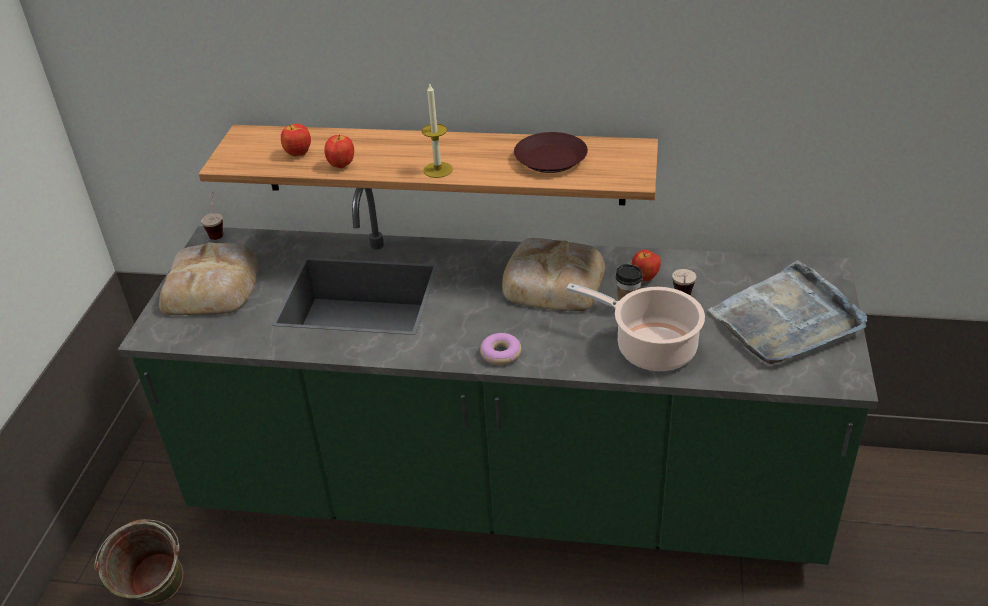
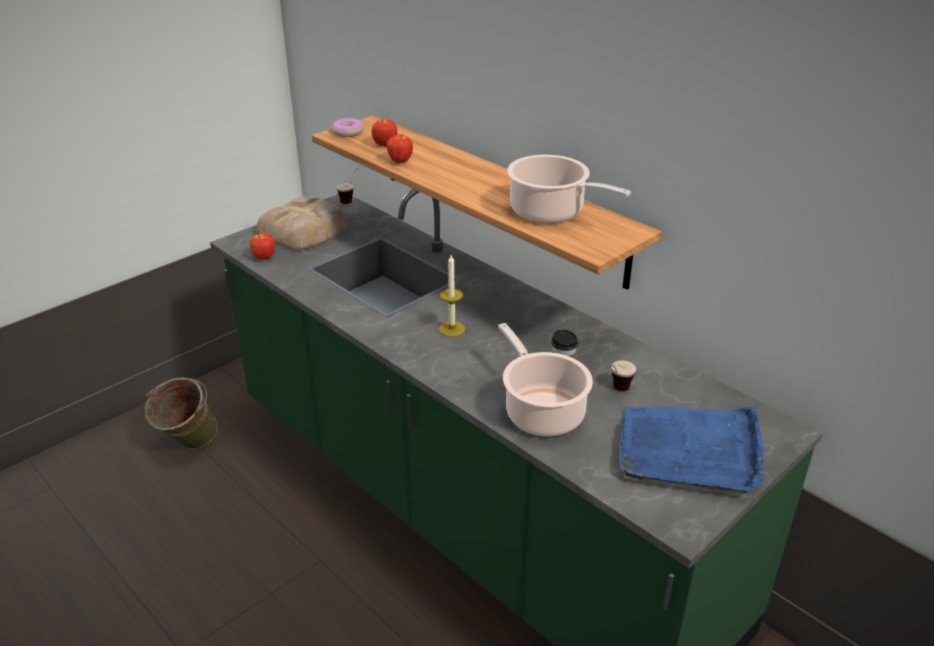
camera: 35 degrees right, 5 degrees down
(438, 170) = (458, 188): candle -> candle (452, 329)
(500, 354) = (425, 358): donut -> donut (348, 132)
(551, 159) = (551, 212): brown plate -> cooking pot
(552, 281) = (527, 328): bread -> none
(645, 278) = (605, 360): apple -> apple (264, 258)
(786, 319) = (690, 450): grey tray -> blue tray

